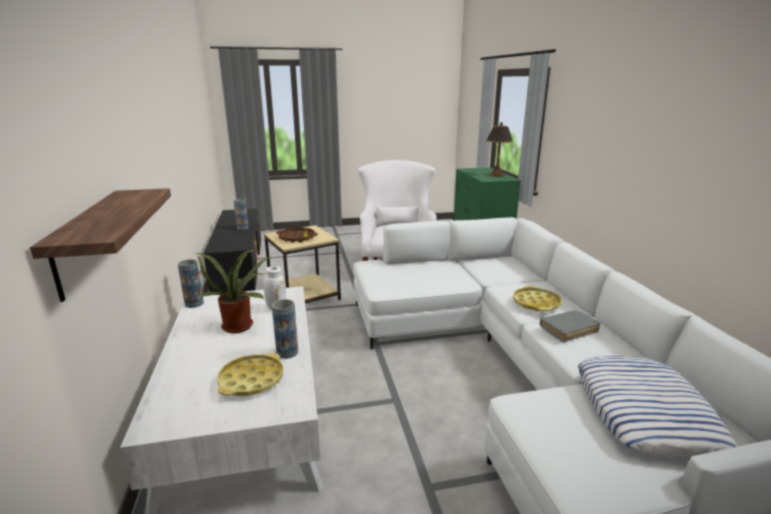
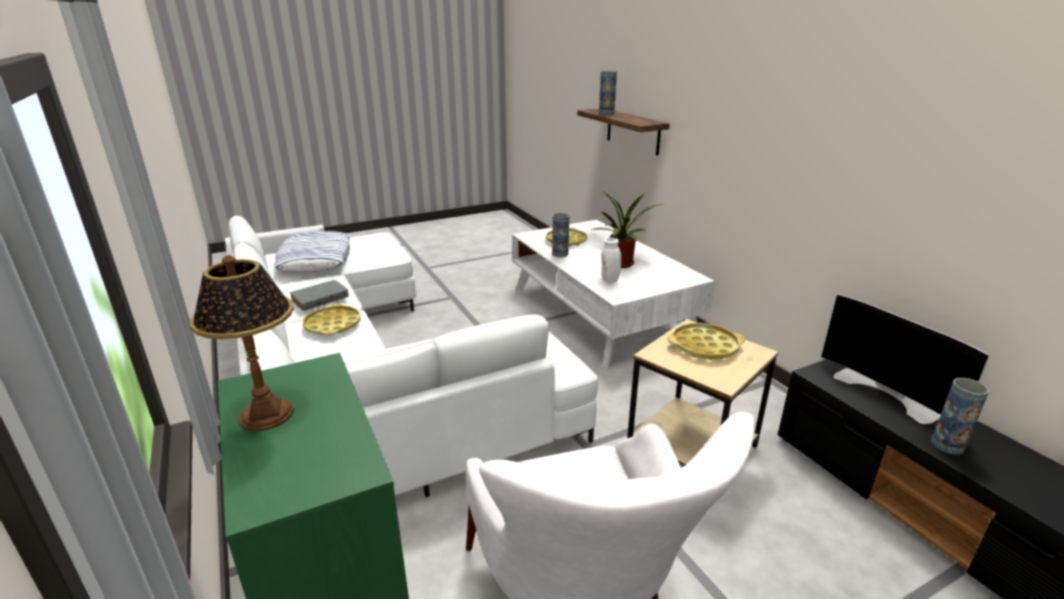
camera: 165 degrees right, 5 degrees up
(194, 303) = (691, 275): vase -> vase (606, 113)
(226, 239) = (888, 393): none -> television
(297, 238) = (704, 346): brown tray -> yellow tray

